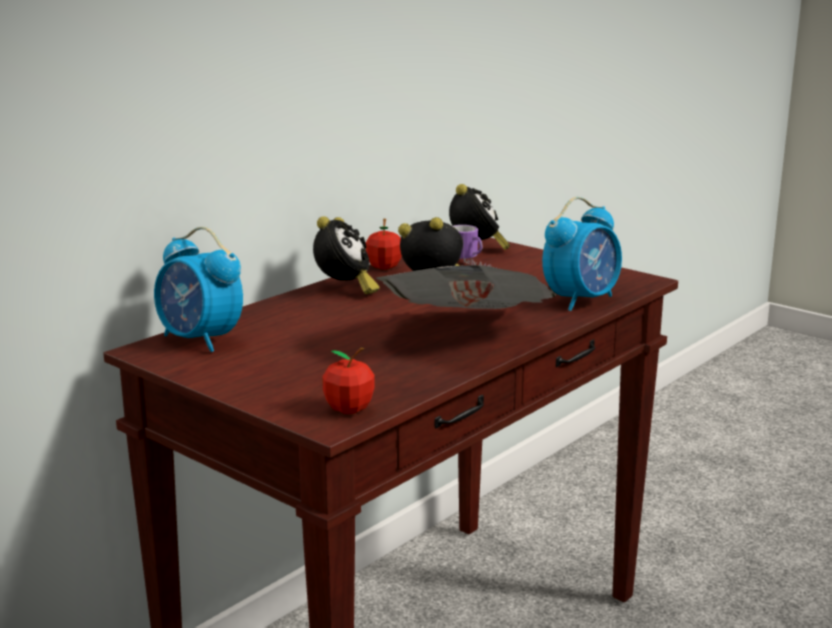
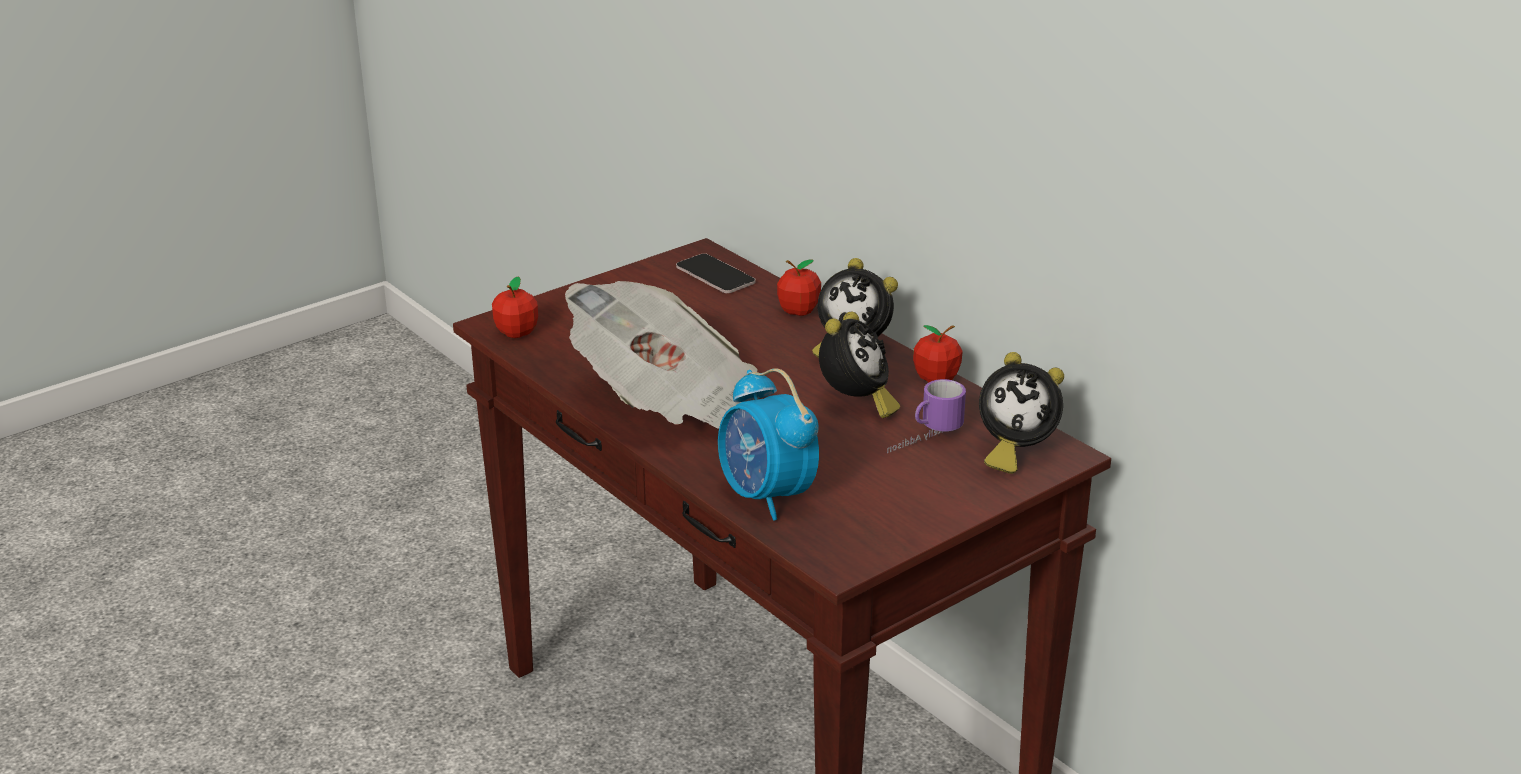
camera: 100 degrees right, 10 degrees up
(200, 340) = (715, 275): alarm clock -> phone
(276, 308) = (798, 311): none -> apple

